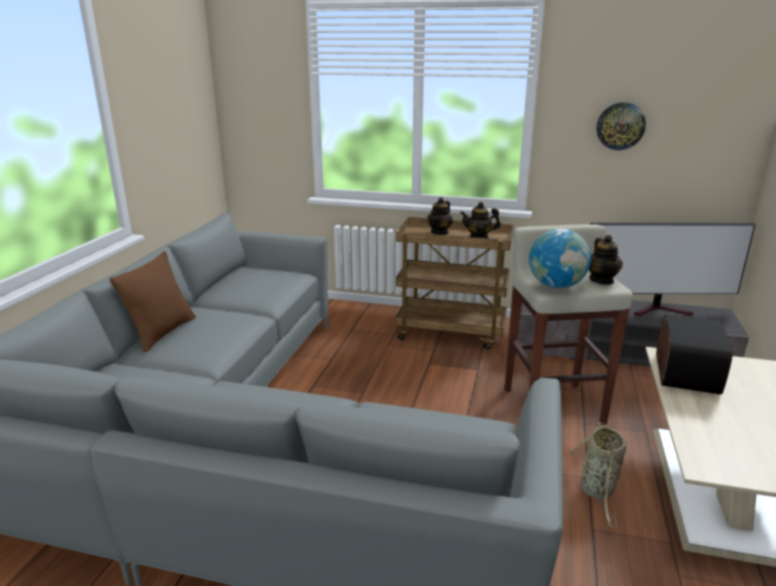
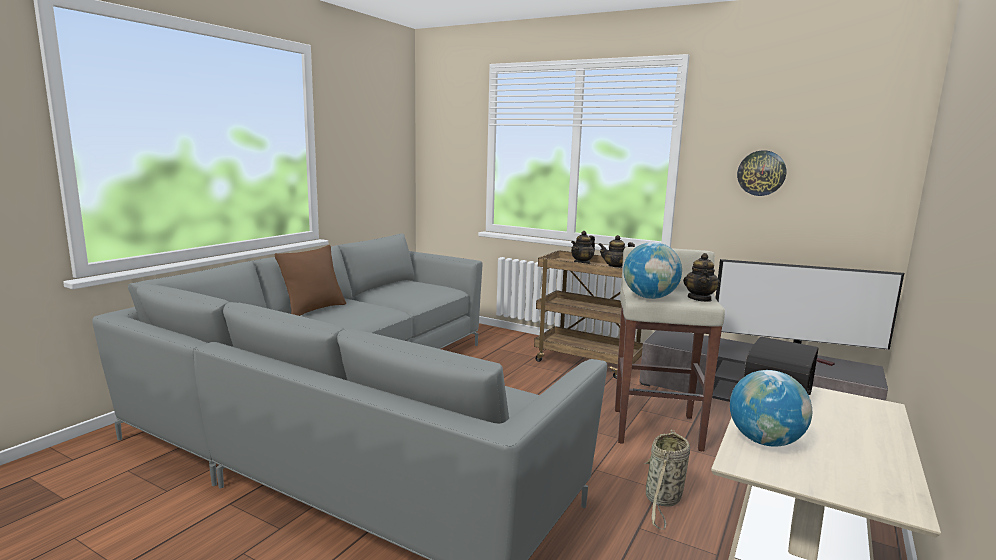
camera: 15 degrees right, 10 degrees down
(708, 433) = (765, 441): none -> globe

